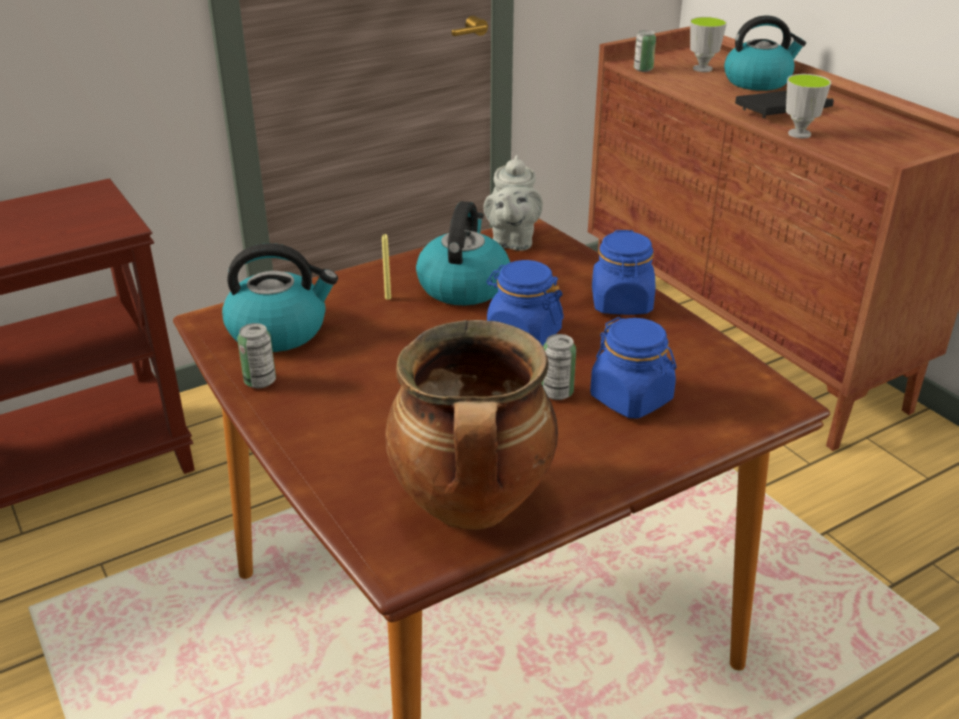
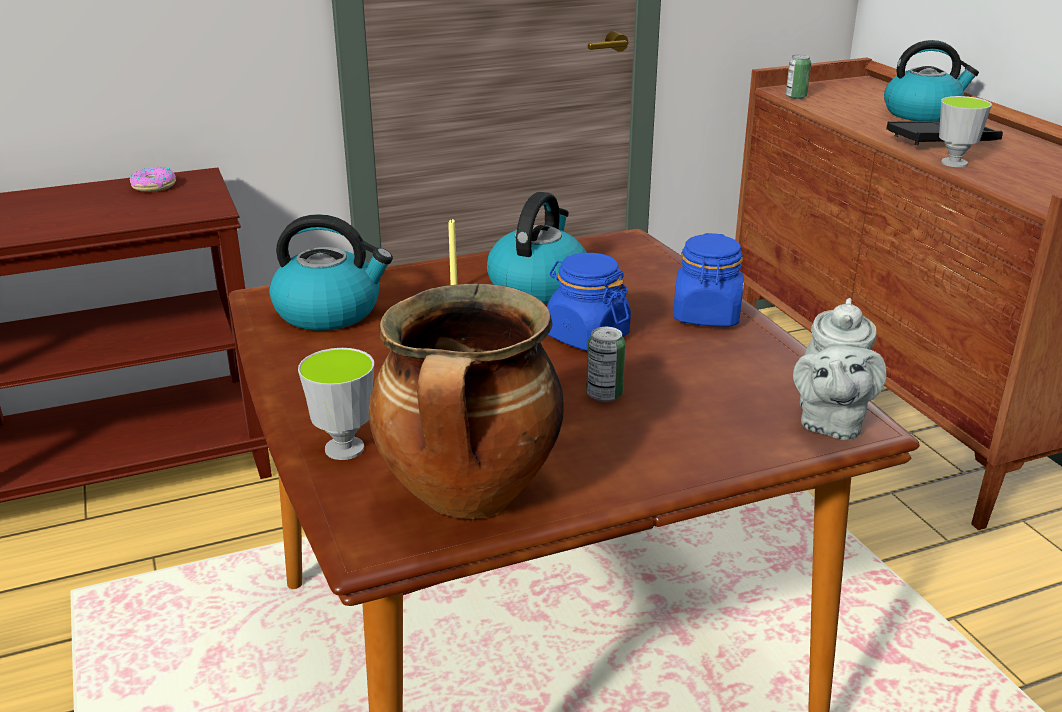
camera: 10 degrees right, 5 degrees down
(53, 205) = (153, 186): none -> donut
(260, 381) = (291, 356): can -> none
(512, 241) = (606, 249): grey teapot -> grey teapot (830, 422)
(631, 399) = (686, 408): blue jar -> none
(702, 69) = (862, 99): cup -> cup (344, 449)

